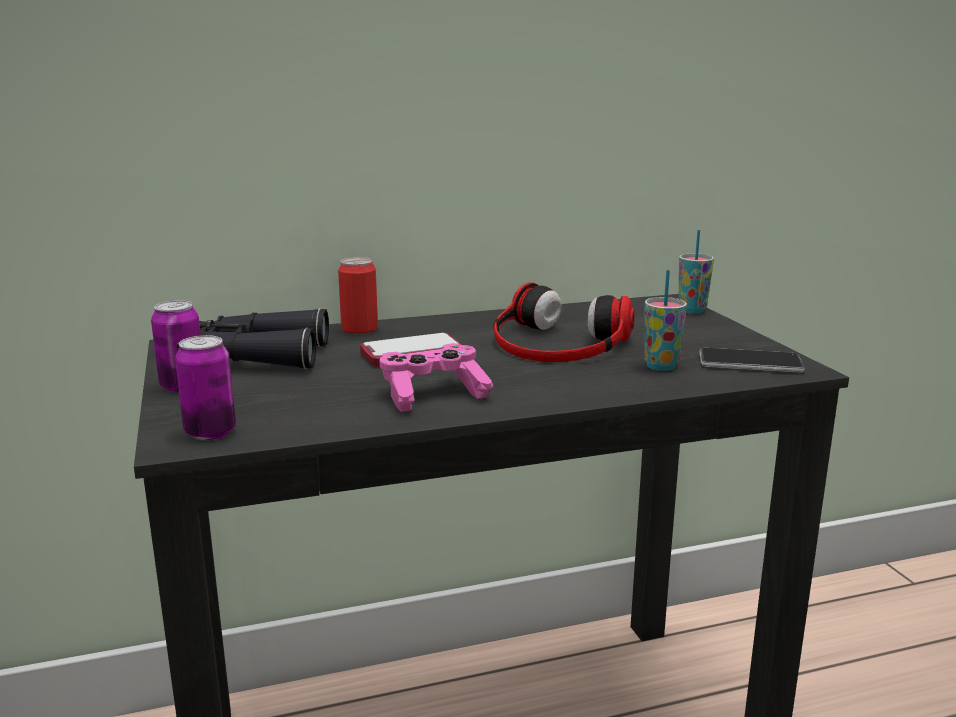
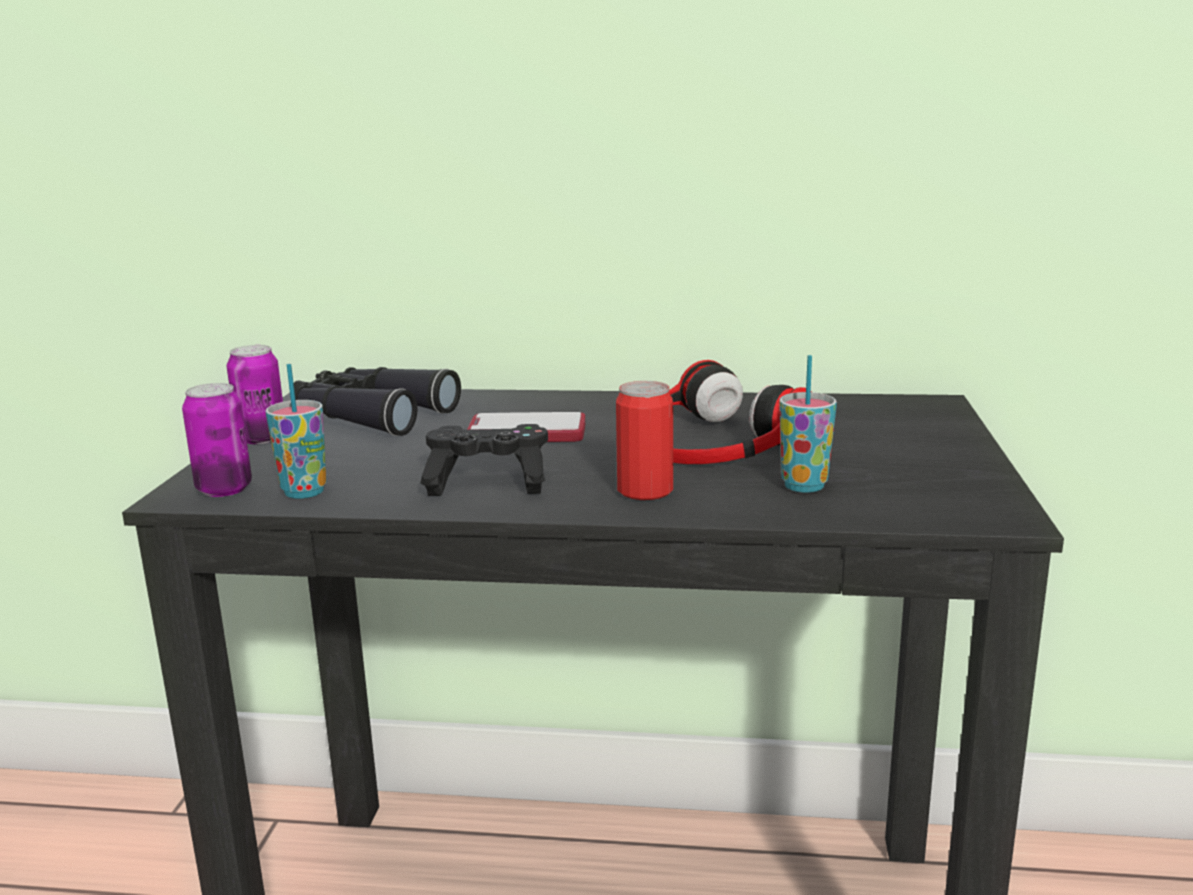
camera: 25 degrees right, 0 degrees up
(359, 329) = (509, 398): can -> can (645, 491)
(433, 394) = (488, 481): pink game controller -> black game controller
(692, 310) = (949, 419): cup -> cup (304, 492)
(750, 363) = (936, 498): phone -> none

